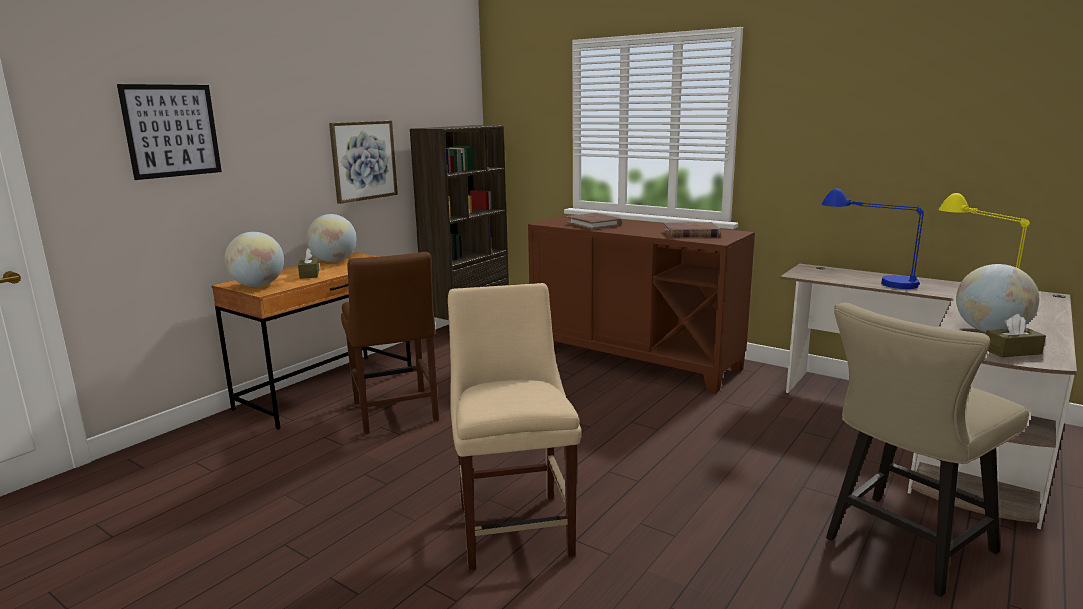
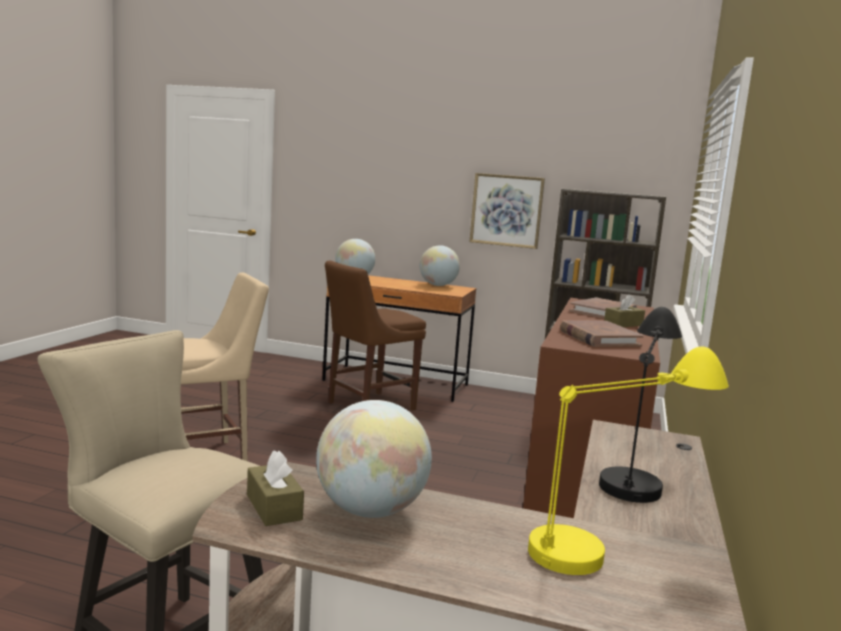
camera: 70 degrees right, 5 degrees down
(172, 131) = (351, 164): picture -> none
(309, 274) = (393, 283): brown tissue box -> brown tissue box (623, 324)
(868, 280) = (635, 469): blue table lamp -> black table lamp

